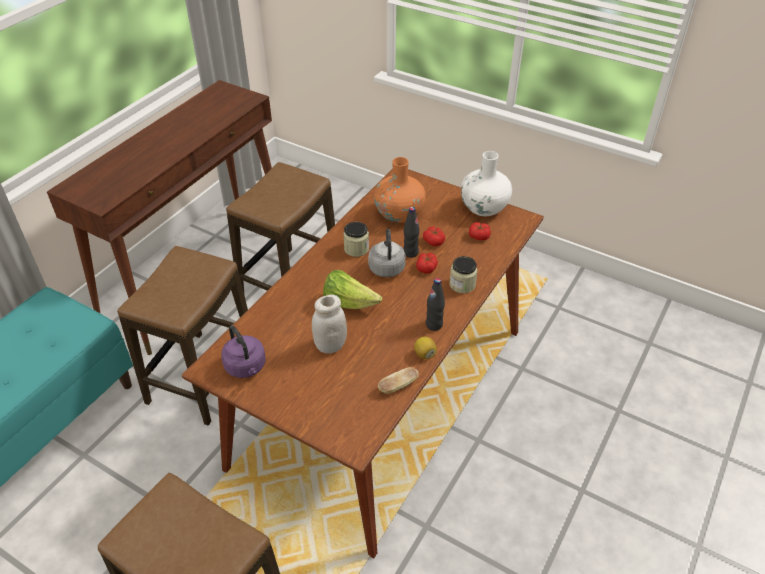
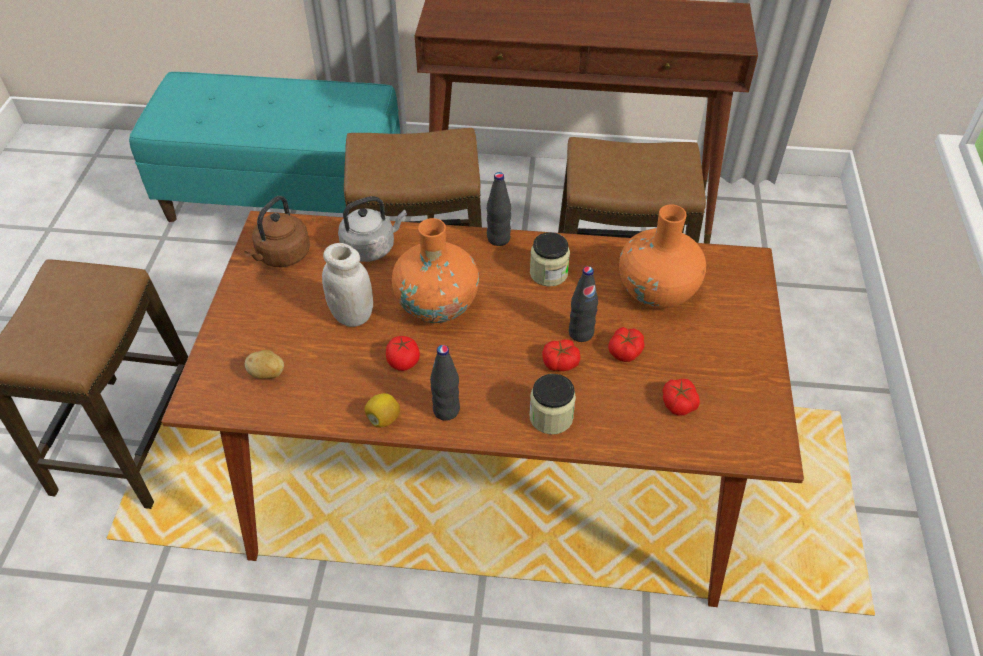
camera: 65 degrees right, 5 degrees up
(246, 367) = (282, 256): purple kettle -> brown kettle
(312, 259) = (498, 239): none -> black bottle
(349, 303) = (437, 305): lettuce -> orange vase
(354, 402) = (267, 374): none -> potato
(385, 332) = (403, 361): none -> tomato
(386, 267) = (533, 317): grey kettle -> grey kettle (371, 247)
(398, 386) = (312, 409): bread -> none
(484, 208) = (755, 388): white vase -> none

